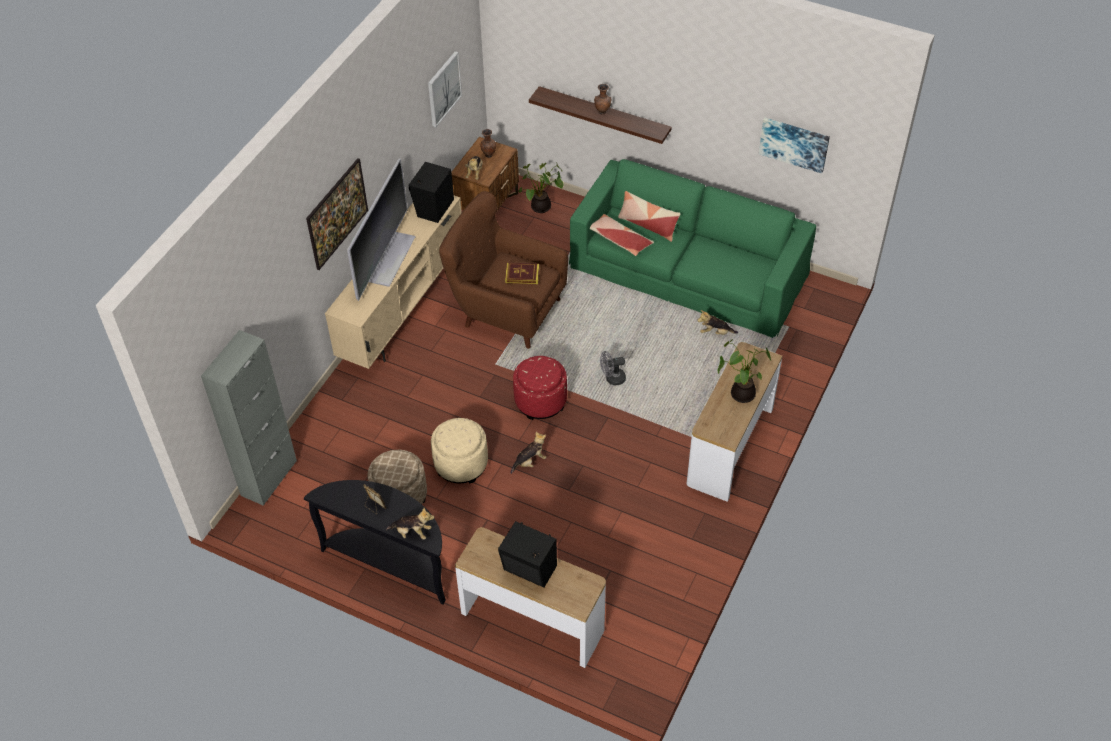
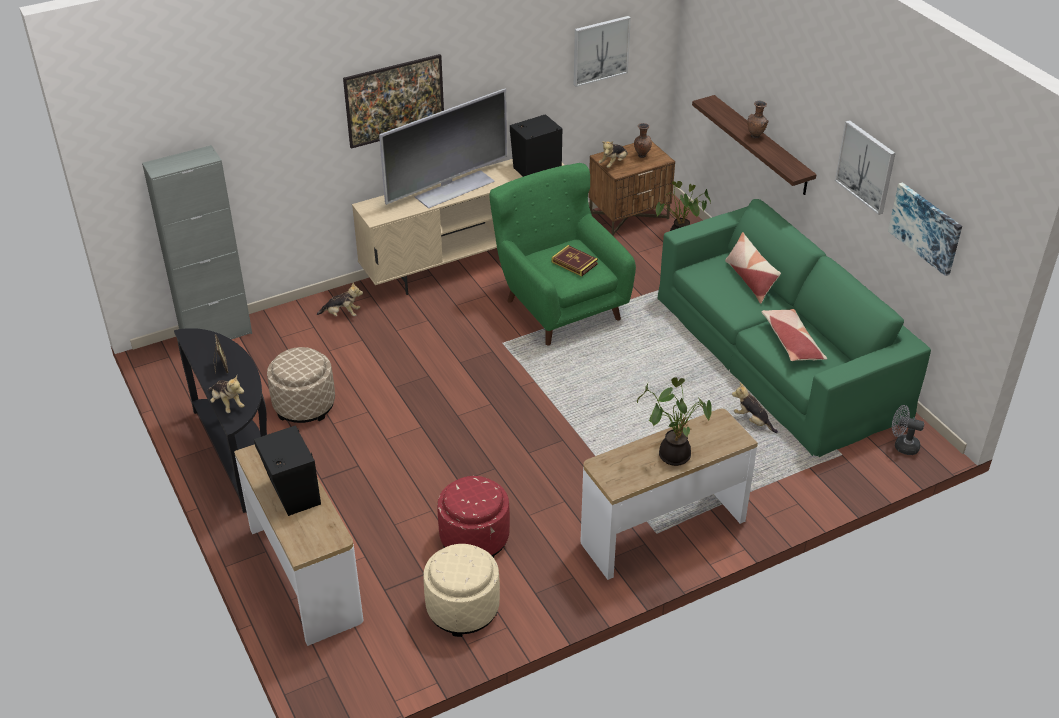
camera: 35 degrees right, 10 degrees down
(461, 464) = (384, 407): beige ottoman -> beige ottoman (463, 609)
(507, 309) = (560, 304): brown armchair -> green armchair
(530, 461) = (448, 438): plush toy -> plush toy (342, 314)
(540, 401) = (512, 393): red ottoman -> red ottoman (474, 538)
(612, 379) = (602, 409): grey fan -> grey fan (902, 446)
(619, 240) = (707, 280): pillow -> pillow (791, 342)
(724, 112) = (866, 166): none -> picture

